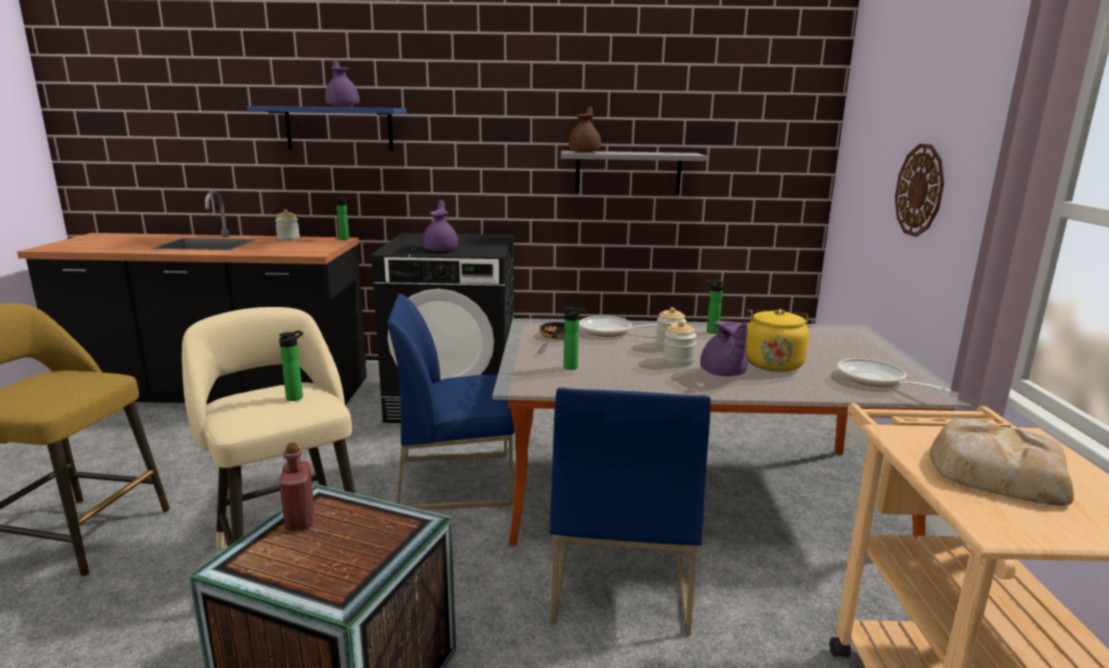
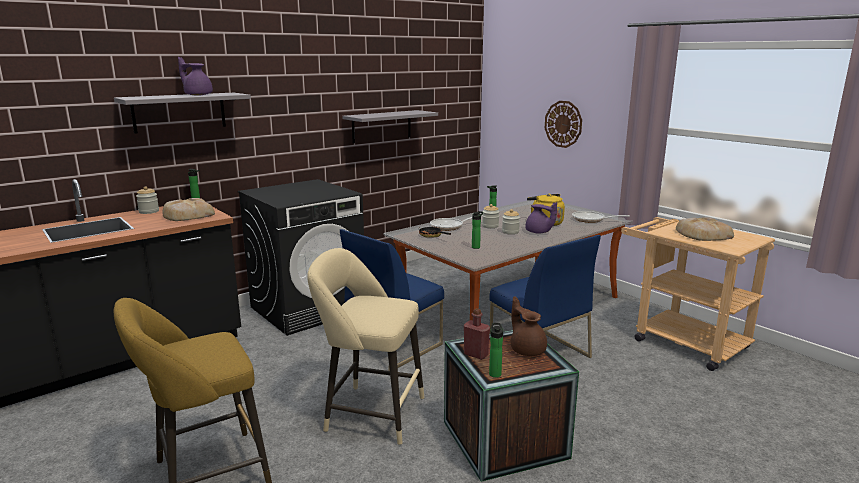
camera: 40 degrees left, 0 degrees up
(297, 397) = (380, 302): bottle -> bottle (495, 373)
(301, 247) = (187, 215): none -> bread
(339, 128) = (179, 112): blue shelf -> grey shelf
(441, 249) = (311, 196): purple teapot -> none
(585, 152) = (366, 115): brown teapot -> brown teapot (527, 349)

